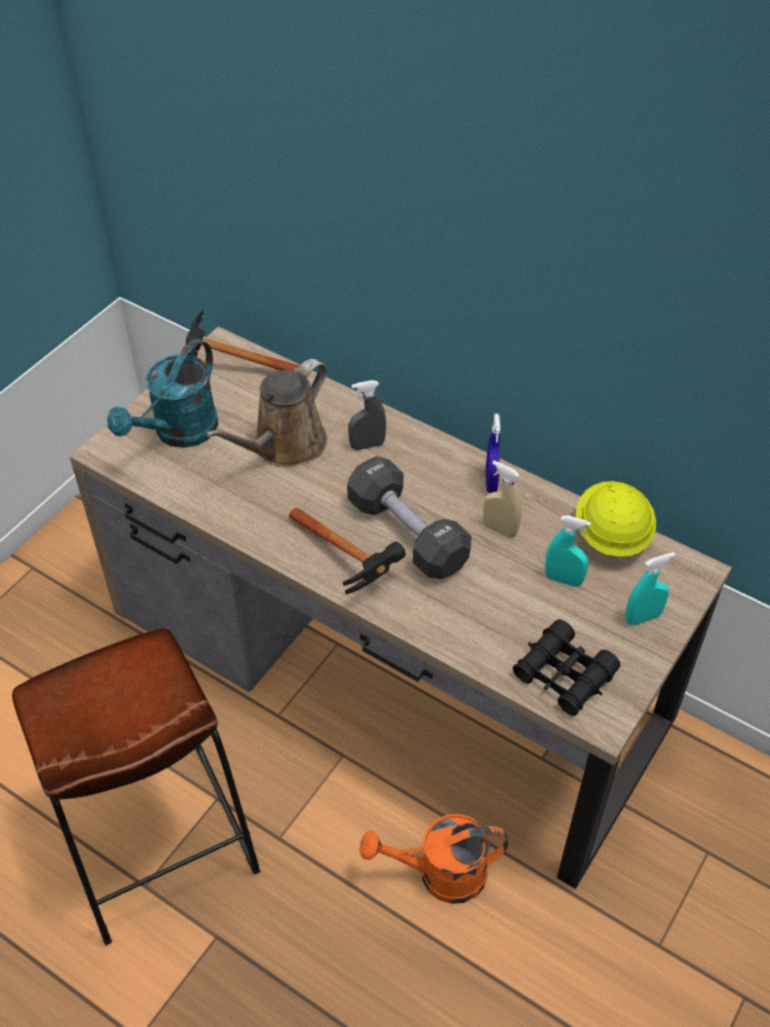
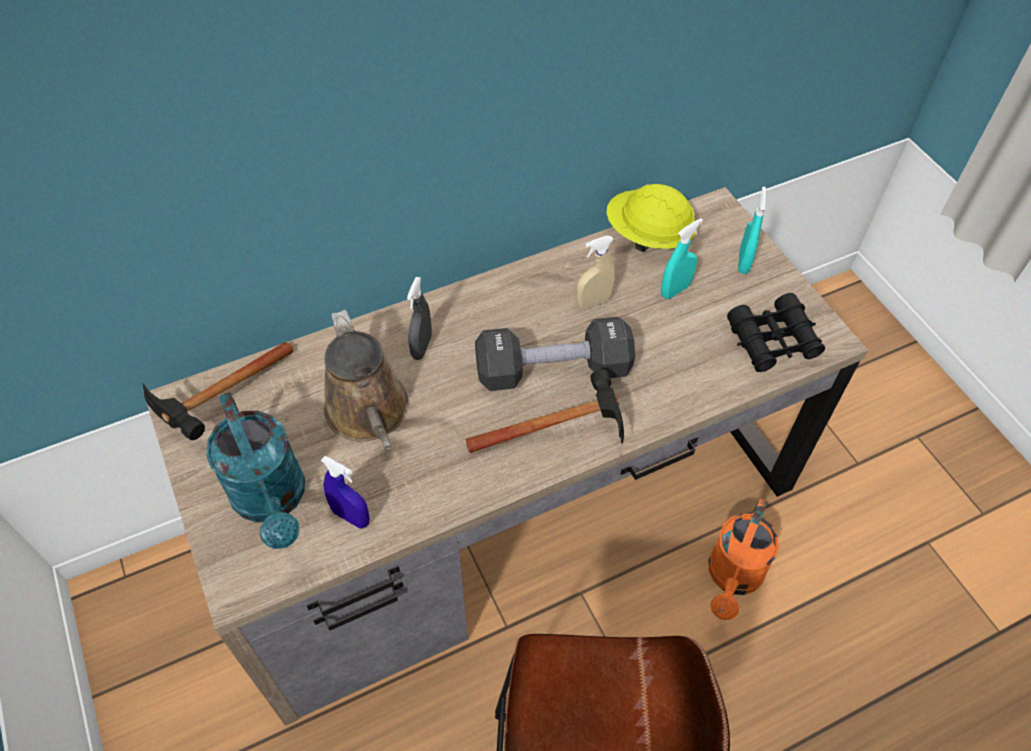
camera: 60 degrees left, 5 degrees up
(491, 482) = (535, 282): blue spray bottle -> blue spray bottle (351, 517)

